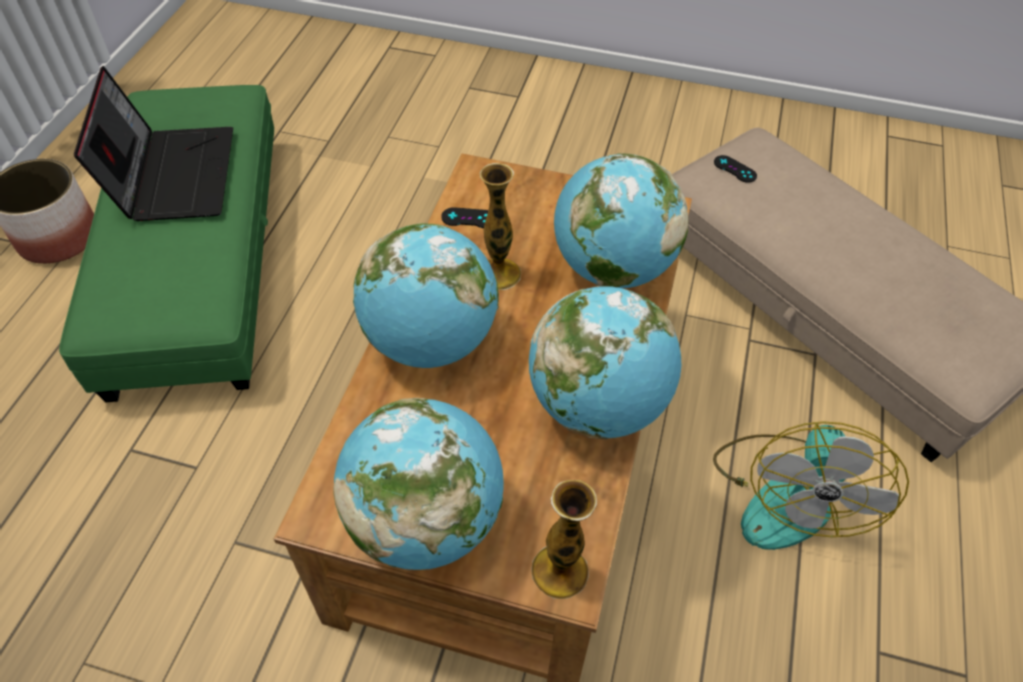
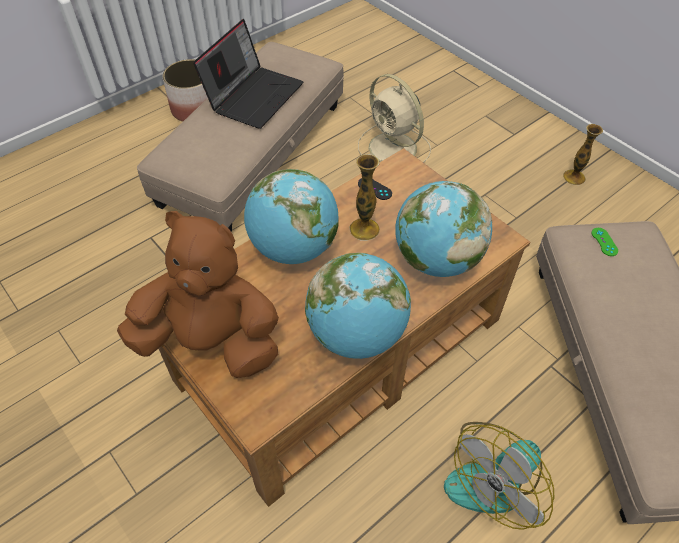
camera: 35 degrees right, 0 degrees up
(199, 260) = (253, 153): green ottoman -> beige ottoman
(389, 174) = (394, 149): none -> beige fan
(425, 520) = (212, 342): globe -> brown plush toy
(559, 571) = (256, 411): vase -> vase (574, 177)
(735, 169) = (604, 242): black game controller -> green game controller

